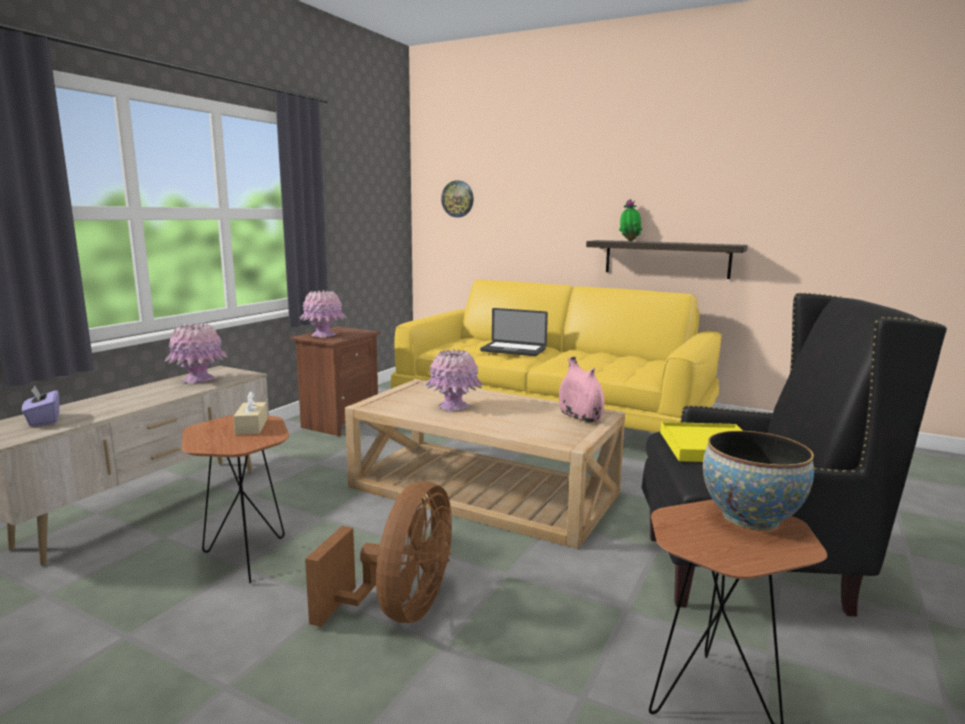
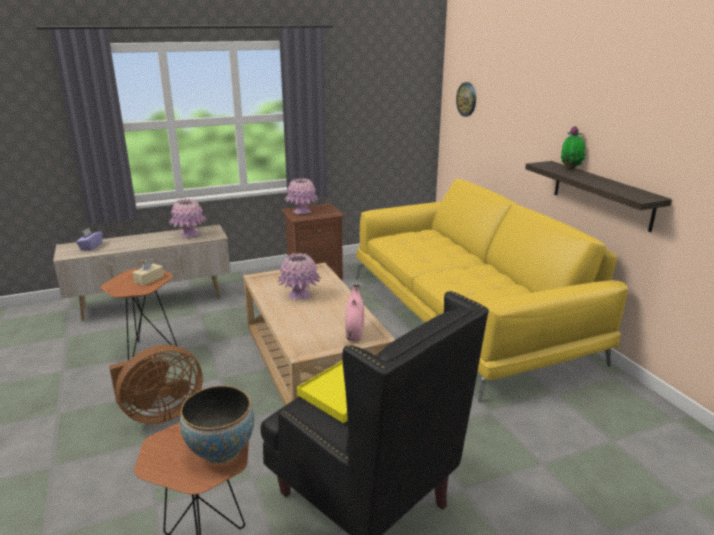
camera: 40 degrees right, 10 degrees up
(513, 350) = (436, 253): laptop -> none

